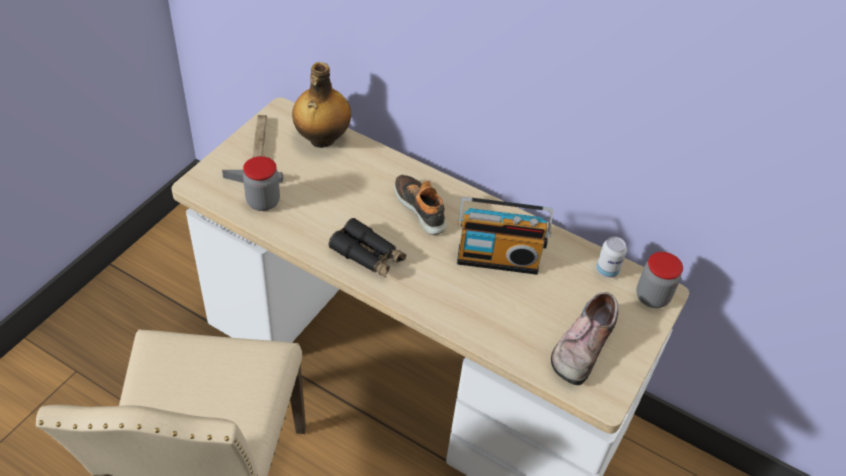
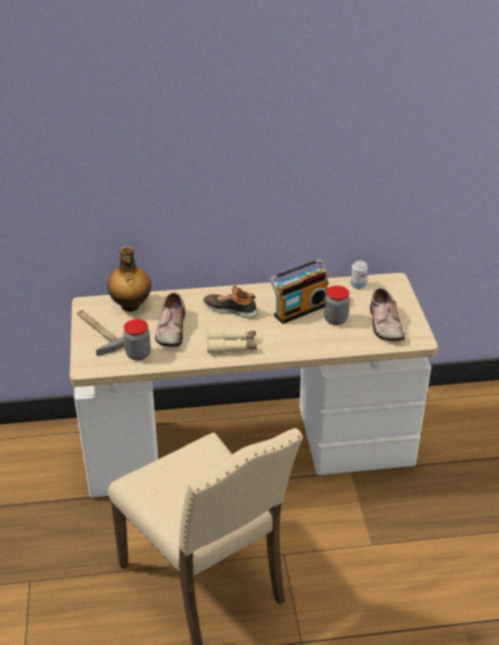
camera: 35 degrees left, 10 degrees down
(329, 192) = (170, 329): none -> shoe
(368, 255) = (231, 346): black binoculars -> beige binoculars
(652, 297) = (391, 285): jar -> jar (335, 319)

